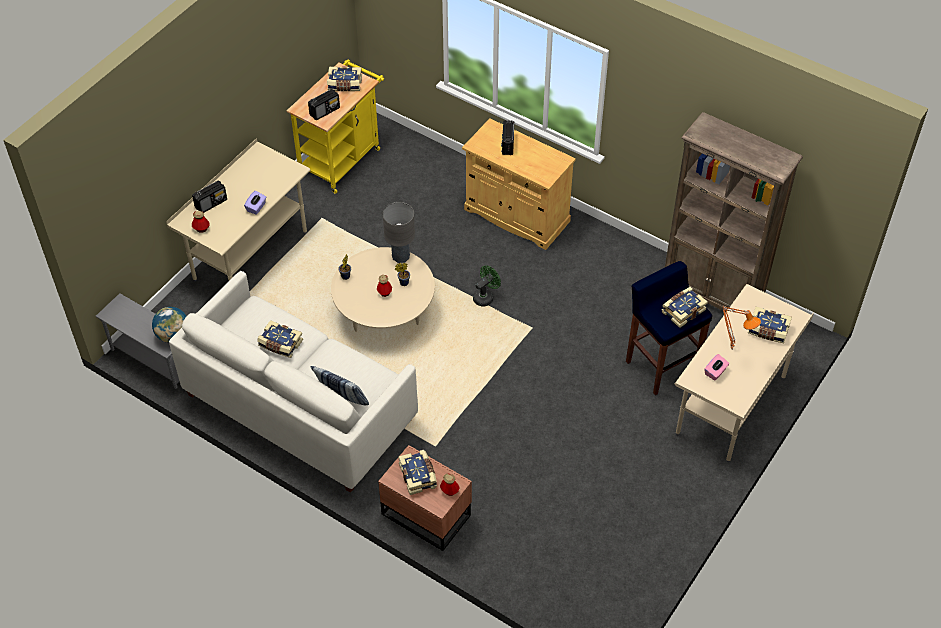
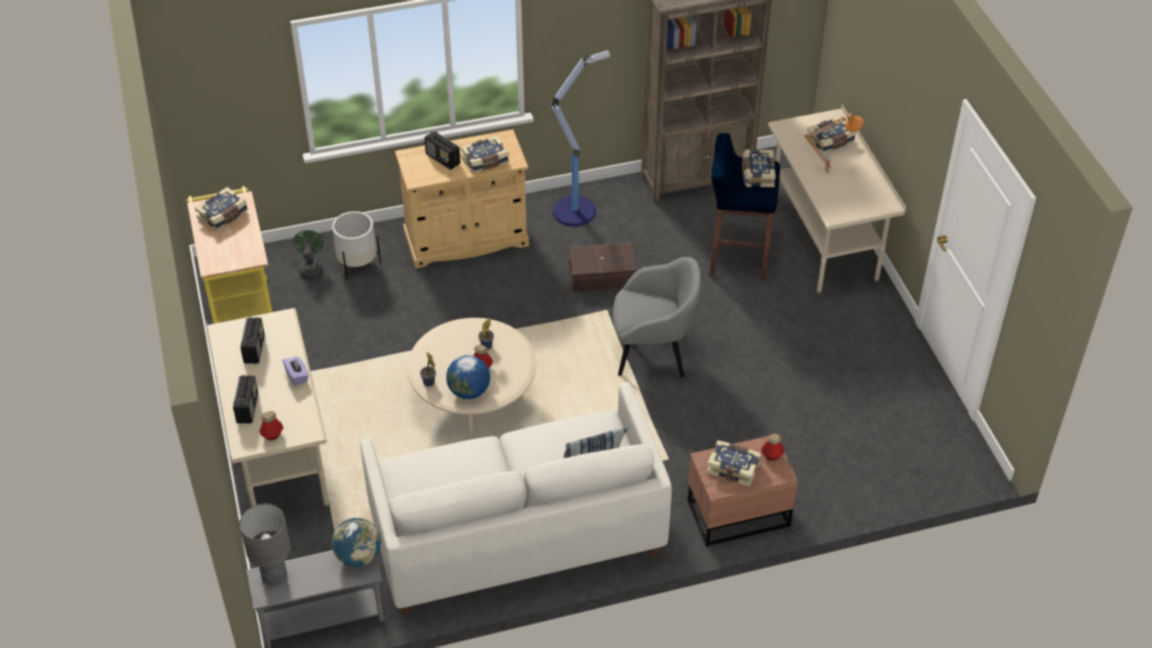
camera: 50 degrees left, 5 degrees down
(280, 344) = (473, 473): book -> book (485, 161)
(325, 111) = (240, 250): radio -> radio (254, 349)
(357, 300) = (469, 391): none -> globe
(400, 257) = (452, 329): grey table lamp -> grey table lamp (274, 576)
(437, 181) = (357, 264): none -> white planter
(485, 296) = (535, 318): green fan -> green fan (311, 268)
(521, 377) = (653, 352): none -> grey armchair
(561, 305) = (602, 276): none -> brown storage box
(606, 251) = (576, 210): none -> floor lamp
(715, 372) = (841, 197): pink tissue box -> none

